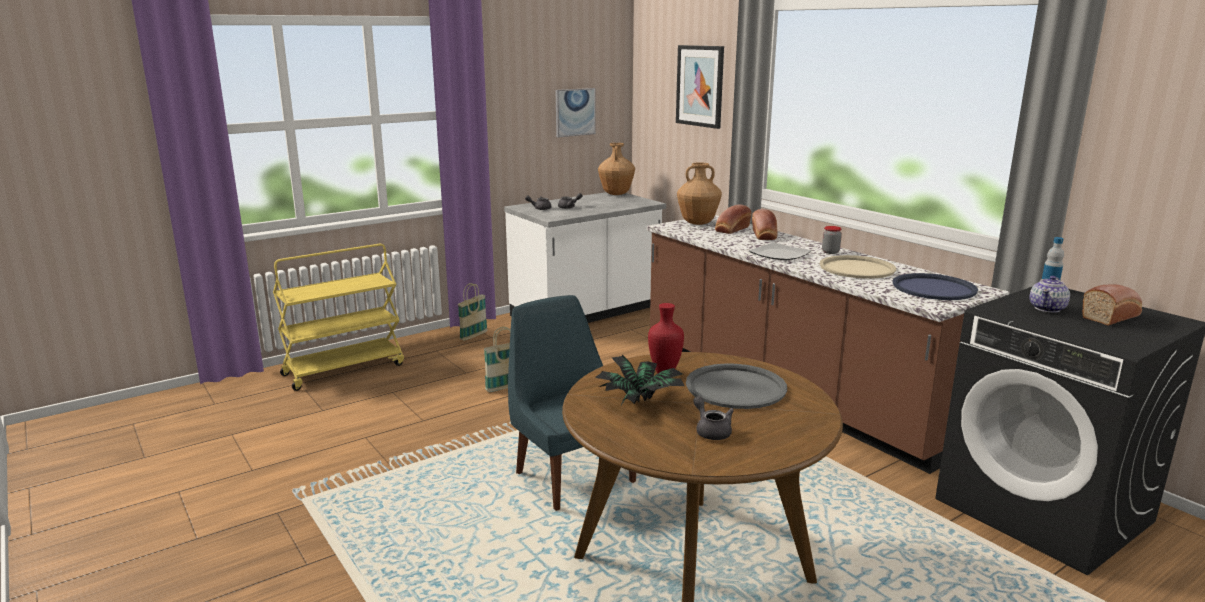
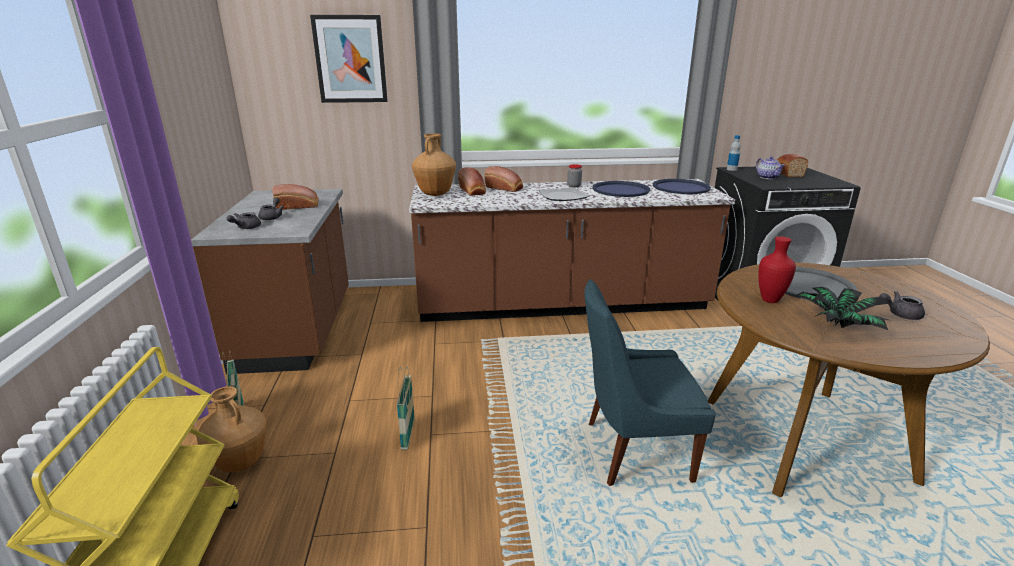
camera: 60 degrees left, 5 degrees up
(575, 112) = (204, 102): picture -> none
(586, 313) = (298, 330): white counter -> brown counter
(602, 206) = (298, 206): none -> bread
(616, 194) = (267, 193): brown vase -> brown vase (241, 463)
(856, 268) = (620, 190): beige tray -> blue tray

